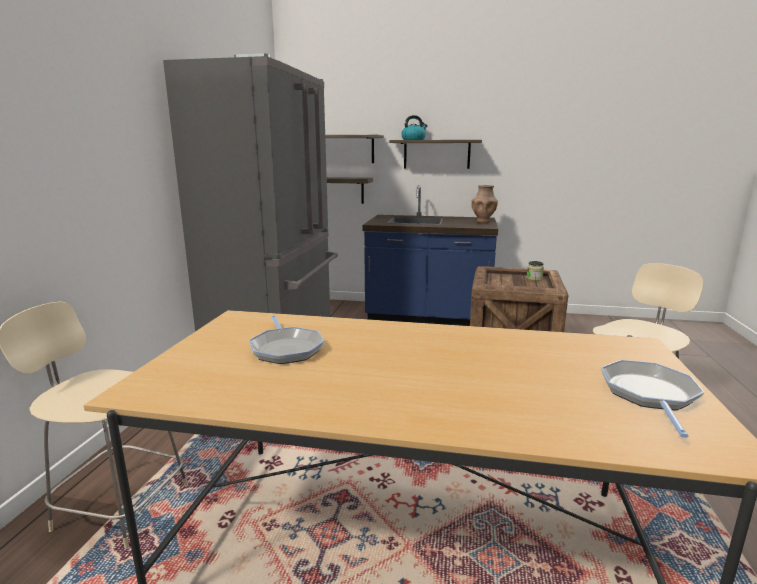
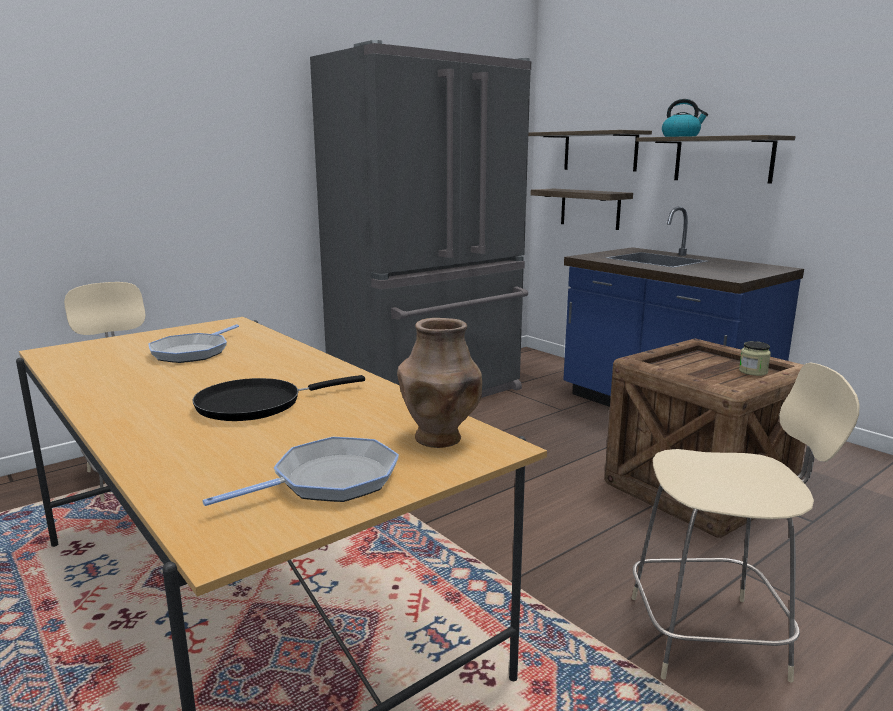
camera: 40 degrees right, 0 degrees up
(464, 368) = (256, 404): none -> black frying pan
(483, 222) = (754, 272): brown vase -> brown vase (439, 439)

